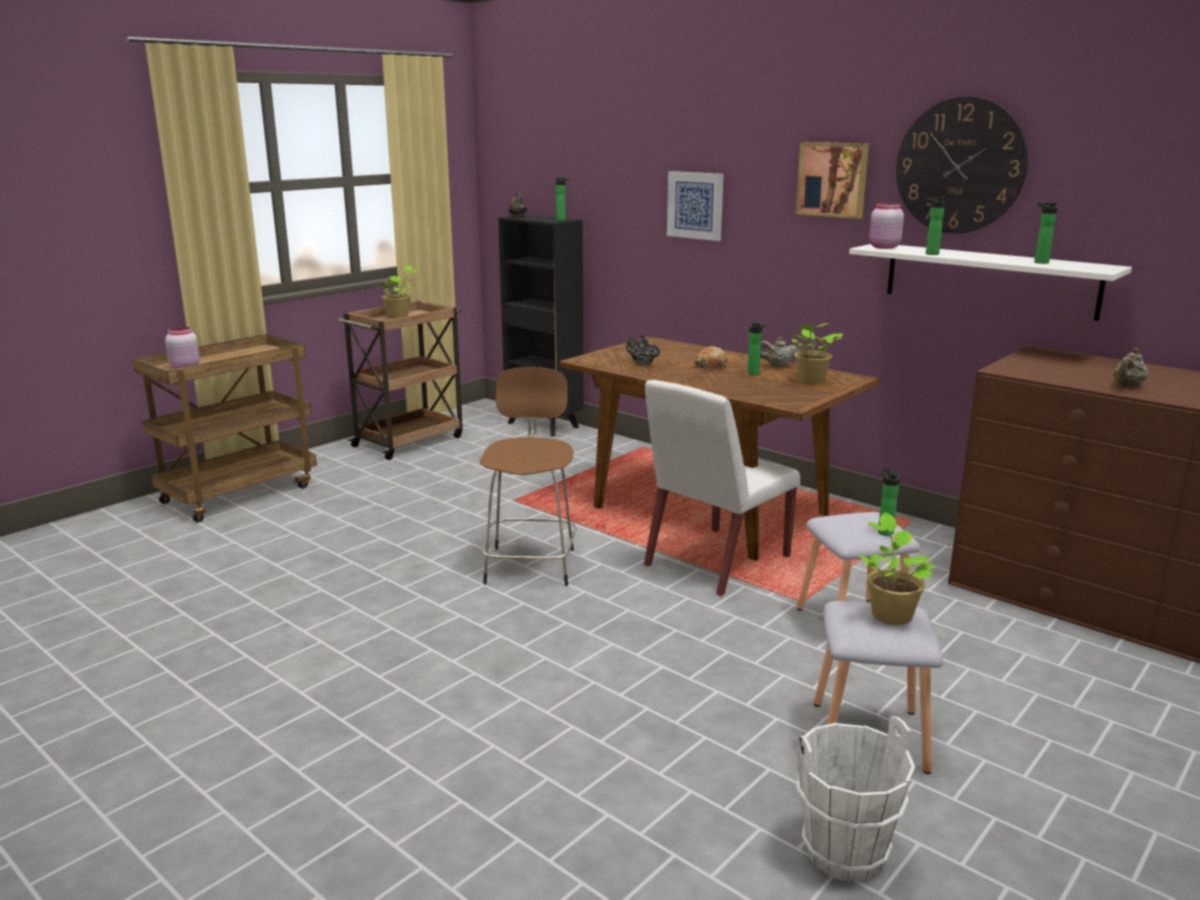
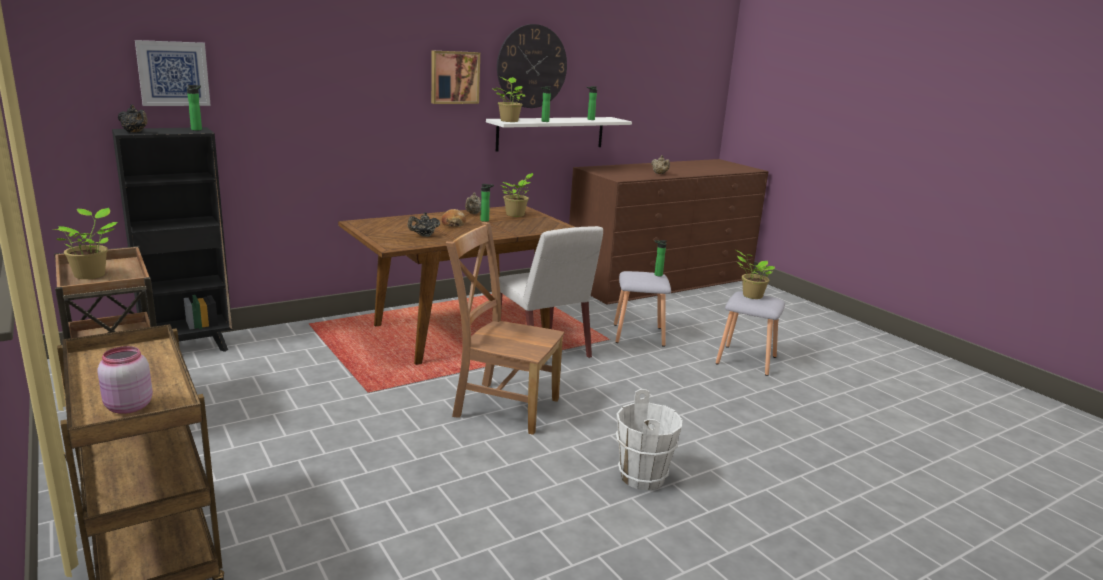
camera: 75 degrees left, 0 degrees up
(530, 564) = (502, 406): brown stool -> brown chair
(695, 205) = (337, 103): picture -> picture (173, 73)
(845, 854) = (833, 388): white bucket -> white bucket (643, 477)
(883, 247) = (509, 121): pink jar -> potted plant

